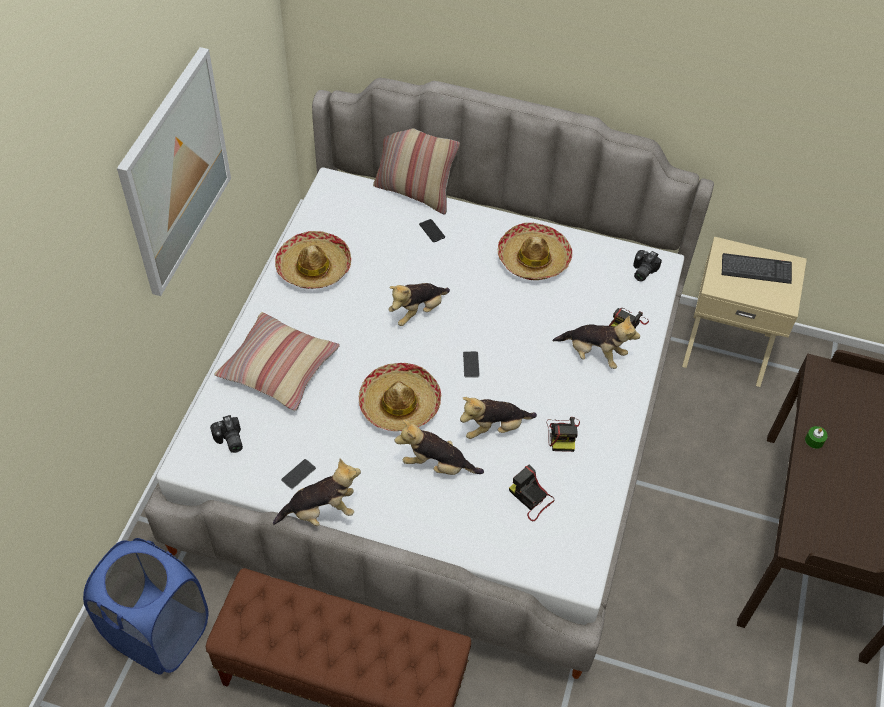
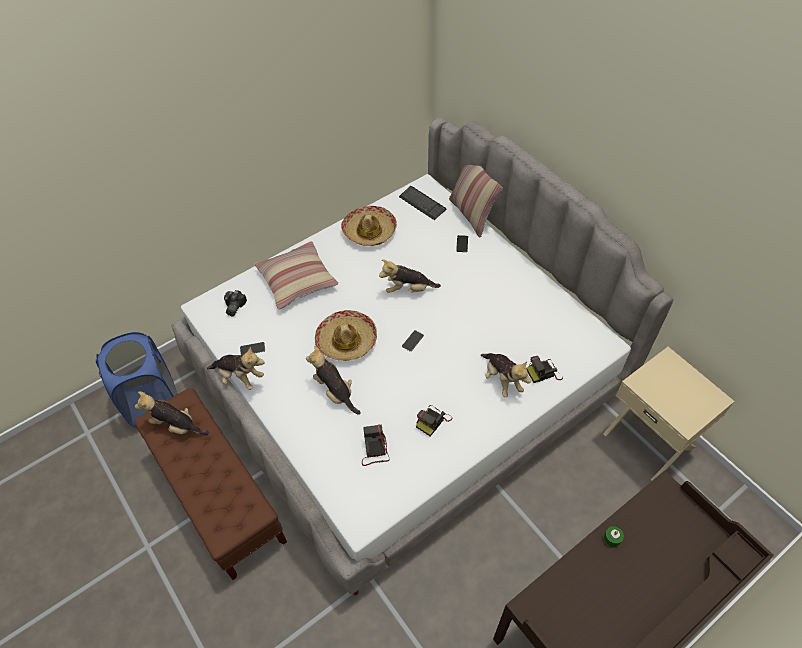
camera: 40 degrees right, 0 degrees up
(175, 172) = (275, 119): picture -> none
(494, 428) = (391, 389): plush toy -> plush toy (177, 425)
(533, 259) = (515, 295): hat -> none
(642, 271) = (587, 342): camera -> none
(756, 270) = (682, 387): keyboard -> keyboard (422, 204)

